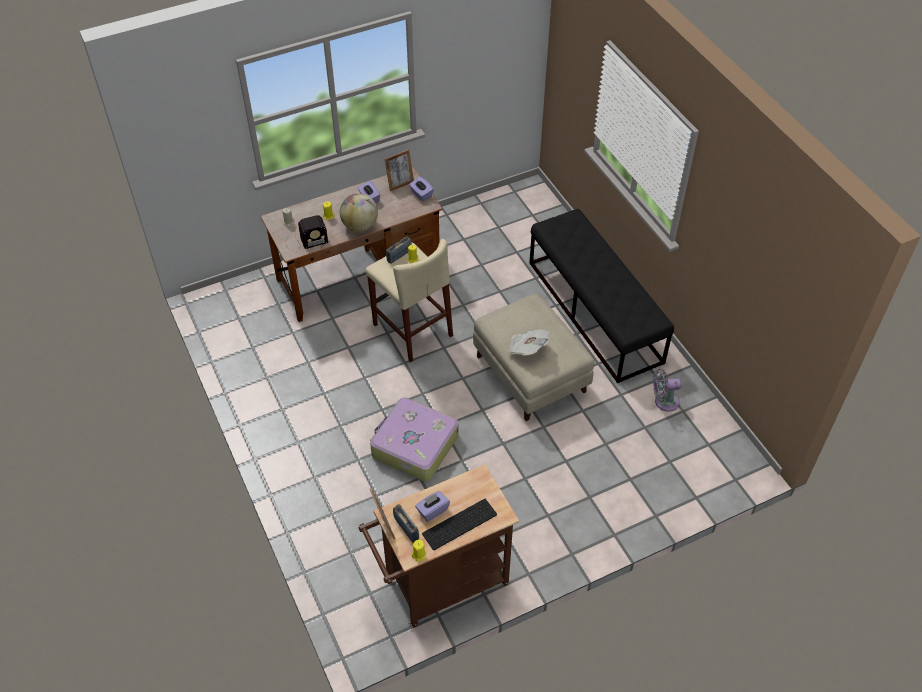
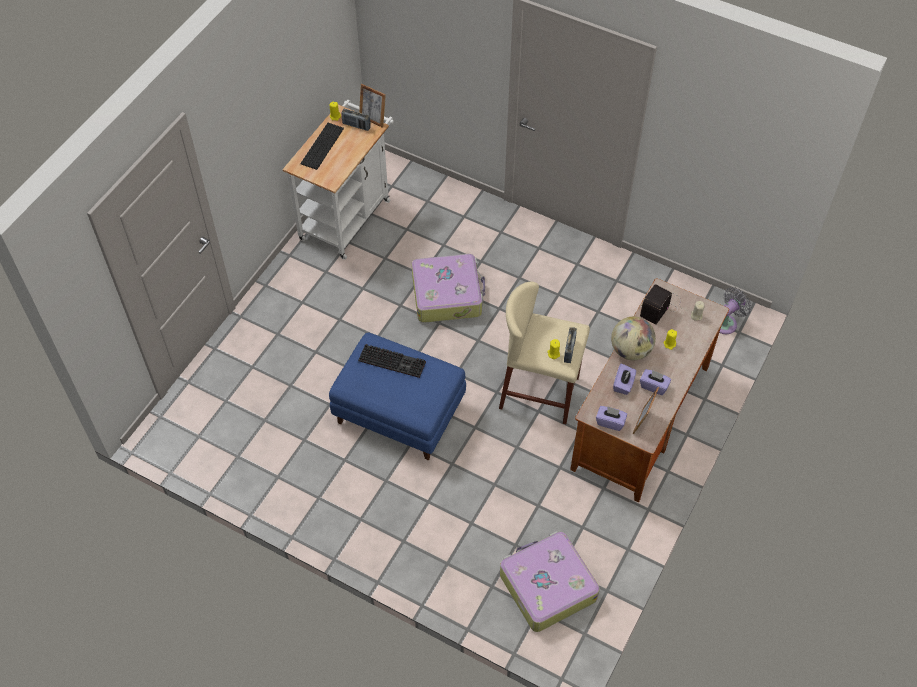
camera: 145 degrees right, 5 degrees up
(432, 510) = (348, 144): purple tissue box -> purple tissue box (623, 384)
(440, 585) = (348, 215): brown cart -> white cart
(516, 222) = (546, 586): none -> suitcase
(527, 348) = (393, 361): newspaper -> keyboard
(529, 373) = (400, 412): beige ottoman -> blue ottoman
(594, 312) = (384, 517): black bench -> none
(664, 402) = (260, 455): grey fan -> grey fan (726, 323)

